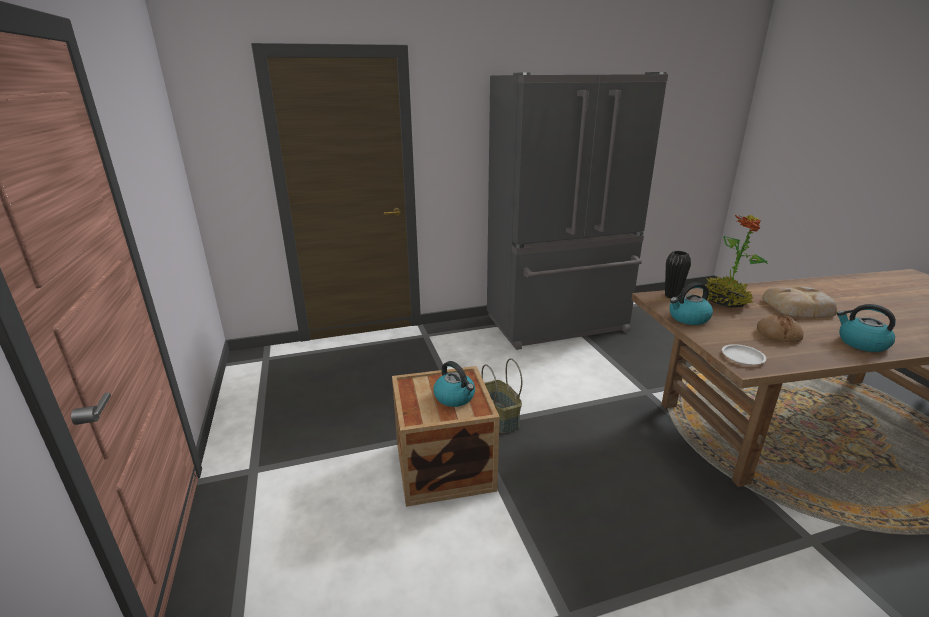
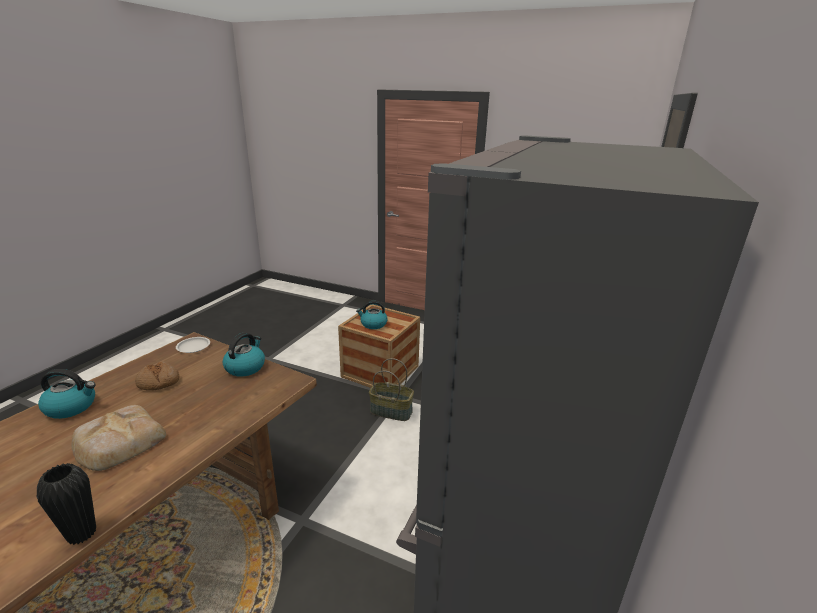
camera: 130 degrees right, 0 degrees up
(672, 296) = (274, 392): black vase -> black vase (81, 533)
(725, 302) = (212, 409): potted plant -> none

